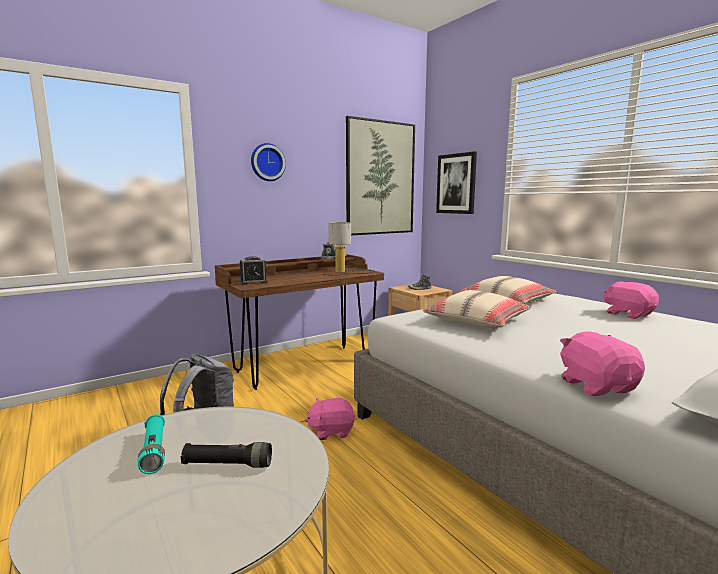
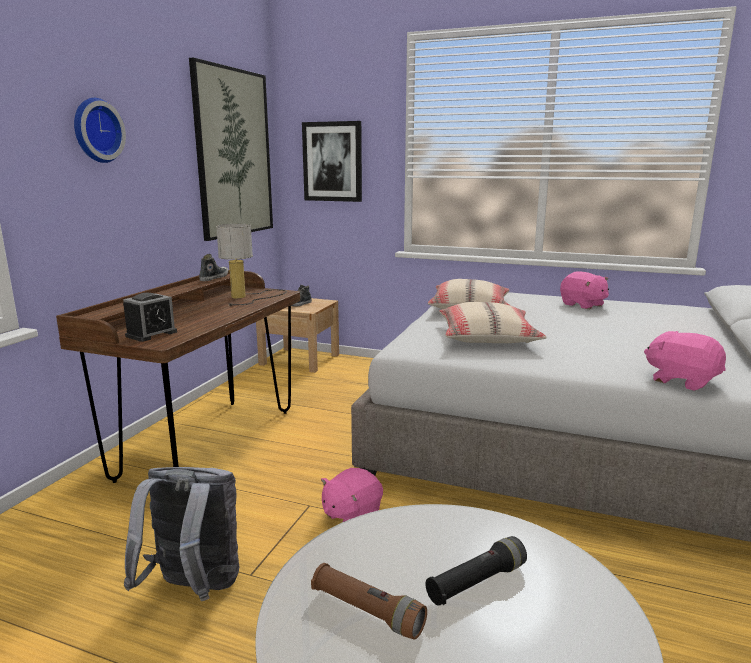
camera: 35 degrees left, 5 degrees up
(154, 451) = (367, 611): turquoise flashlight -> brown flashlight
(628, 314) = (582, 305): pink plush toy -> pink plush toy turned 150 degrees counterclockwise

